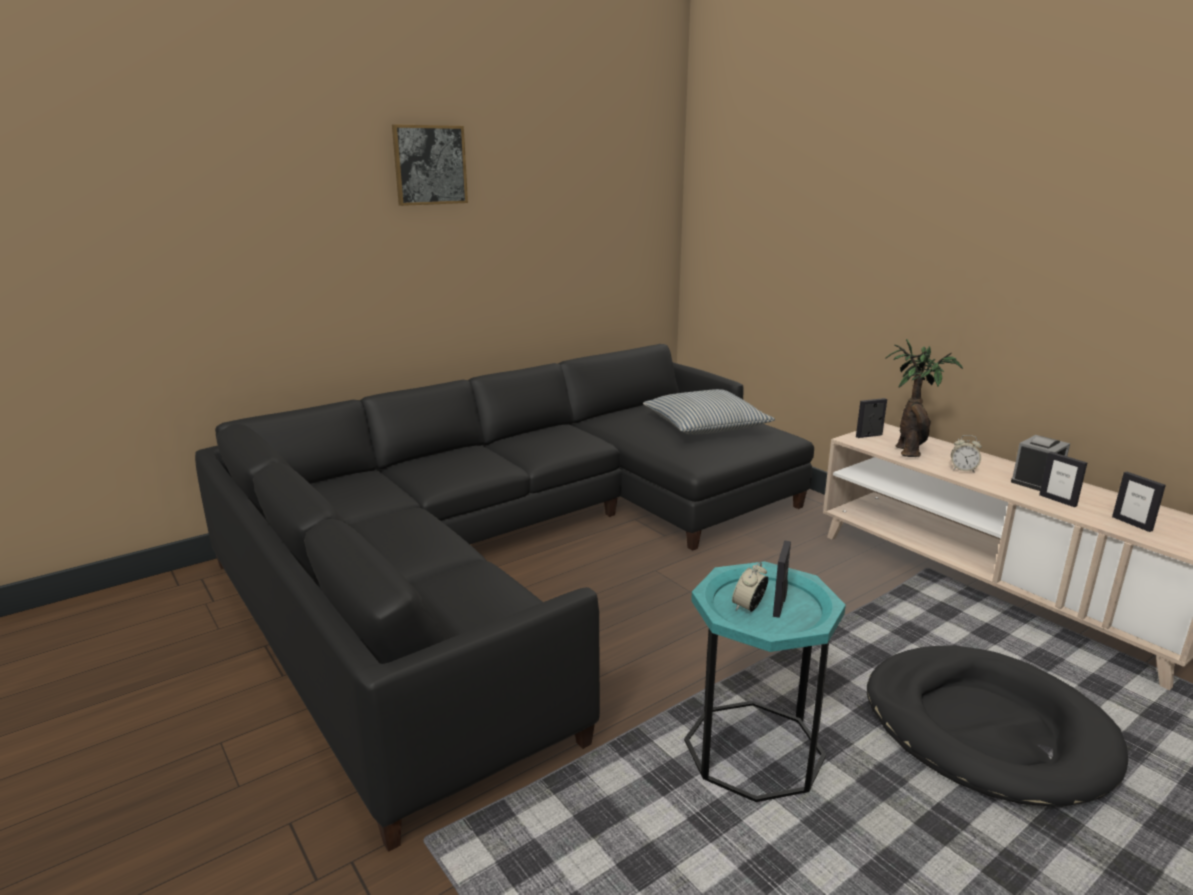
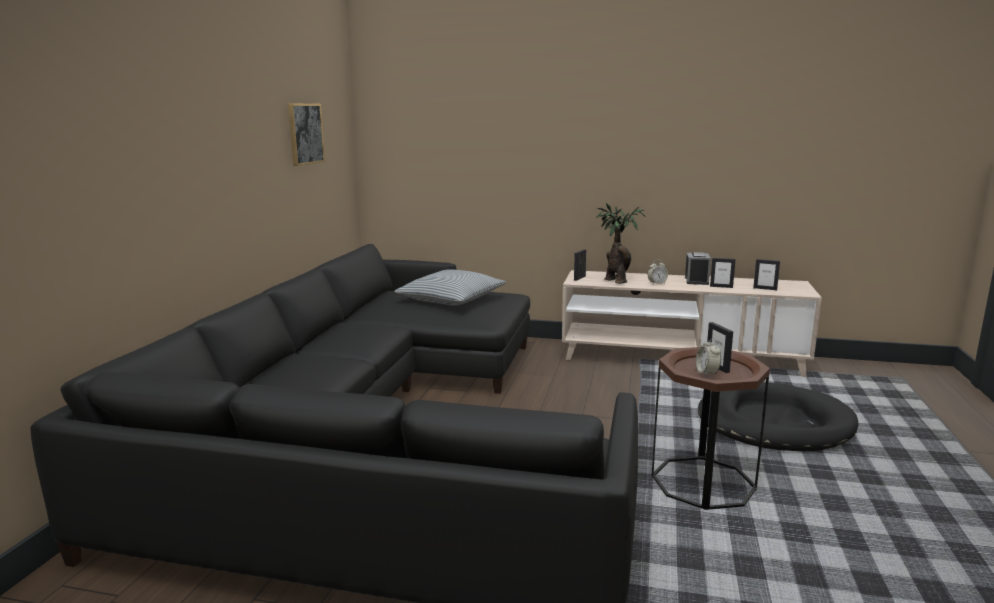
camera: 40 degrees left, 5 degrees down
(430, 165) = (202, 80): picture -> picture (305, 134)
(754, 750) = (703, 483): turquoise side table -> brown side table

